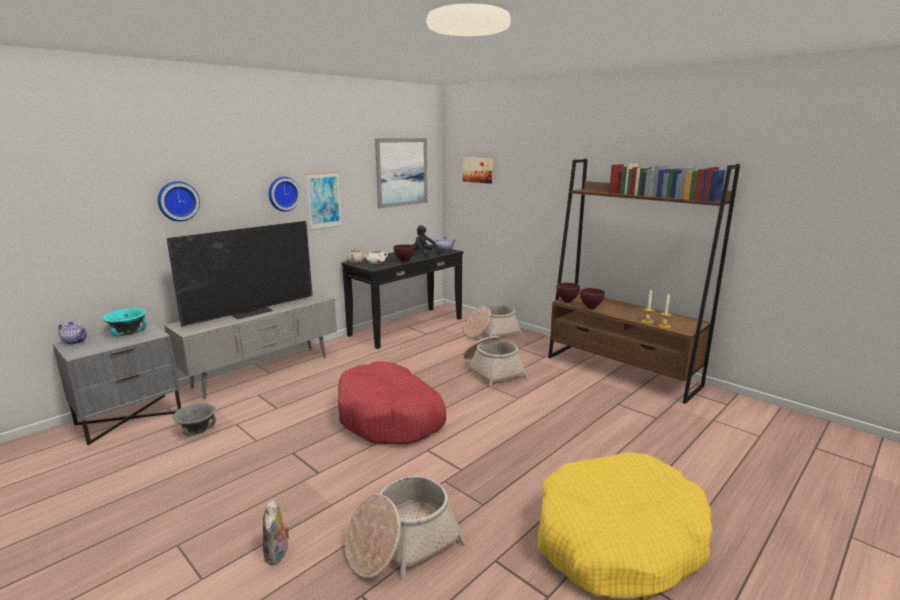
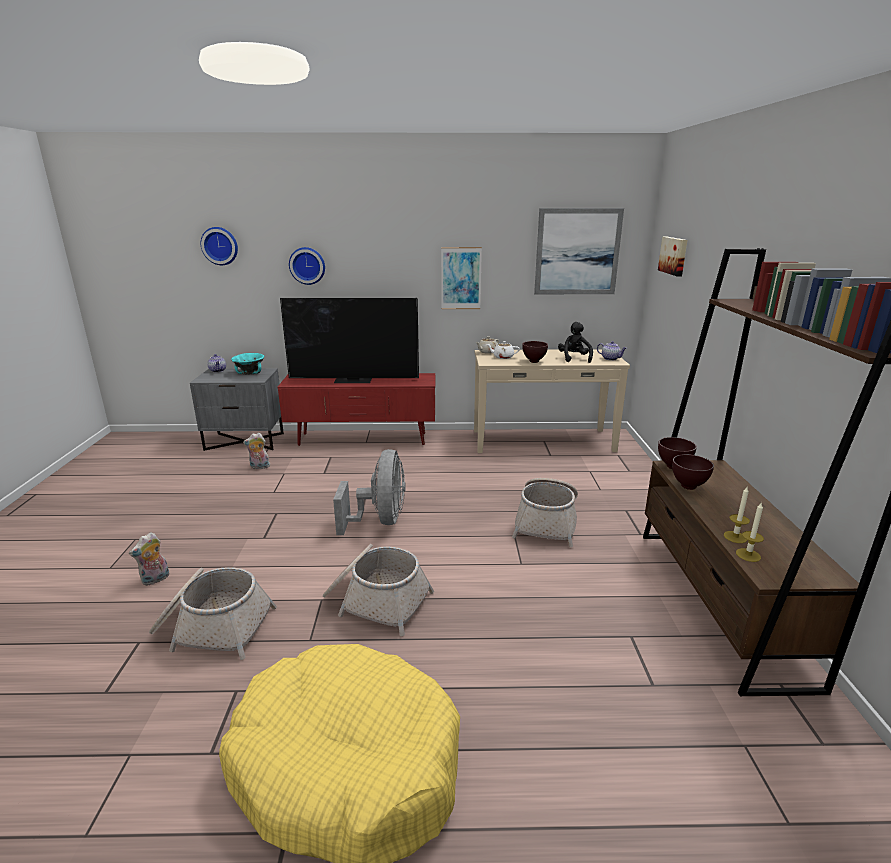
camera: 45 degrees right, 5 degrees up
(197, 430) = (259, 467): grey bowl -> plush toy
(263, 372) = (362, 440): grey tv stand -> red tv stand
(283, 194) = (412, 267): wall clock -> wall clock (220, 246)
(390, 417) = (380, 521): red dog bed -> grey fan
(406, 326) = (542, 440): black console table -> beige console table
(491, 333) = (622, 481): basket -> basket (376, 600)

